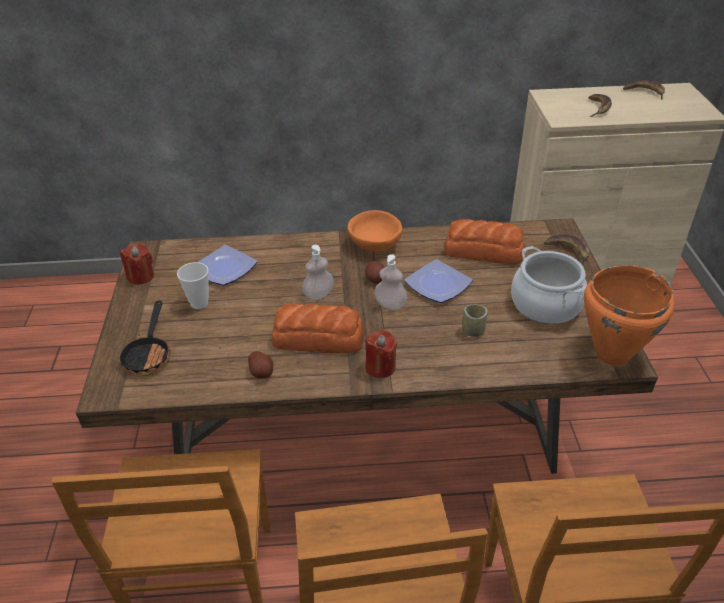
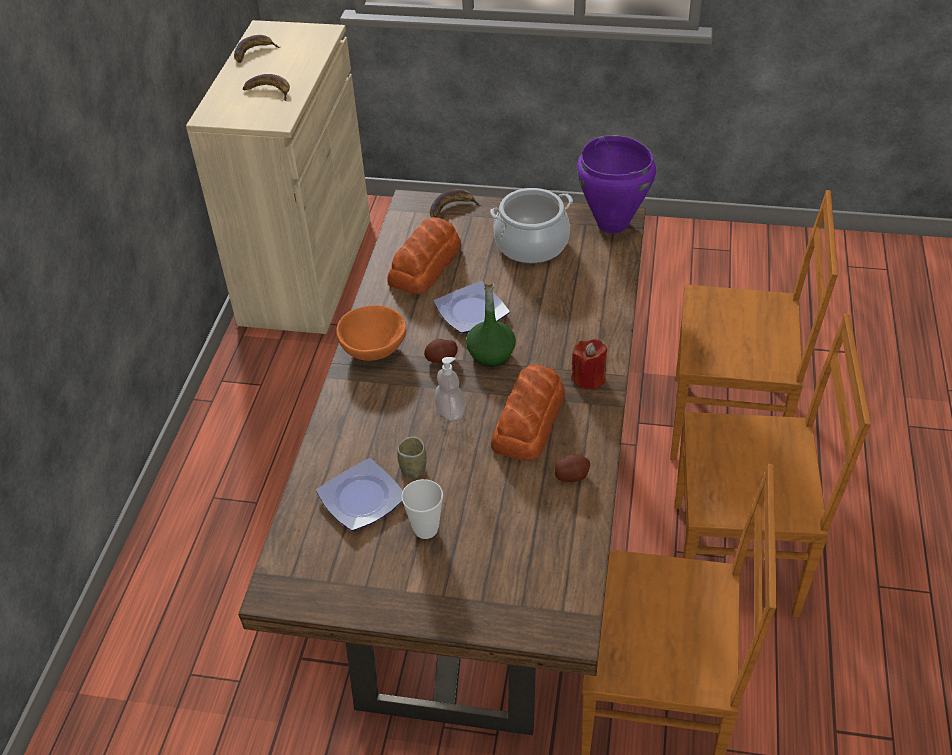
camera: 75 degrees left, 5 degrees up
(141, 276) = (339, 596): red candle -> none
(149, 355) = (512, 584): frying pan -> none
(390, 304) = (491, 354): soap dispenser -> green bottle
(473, 331) = (554, 302): cup -> cup (413, 469)
(611, 354) = (612, 224): orange cooking pot -> purple cooking pot

